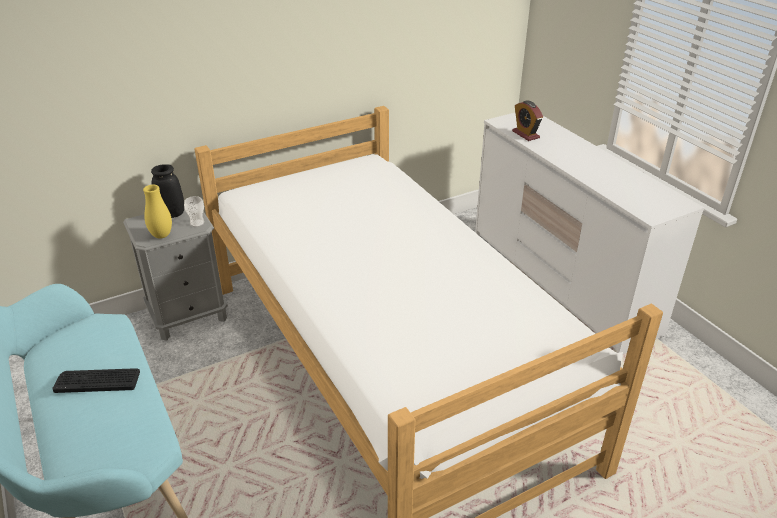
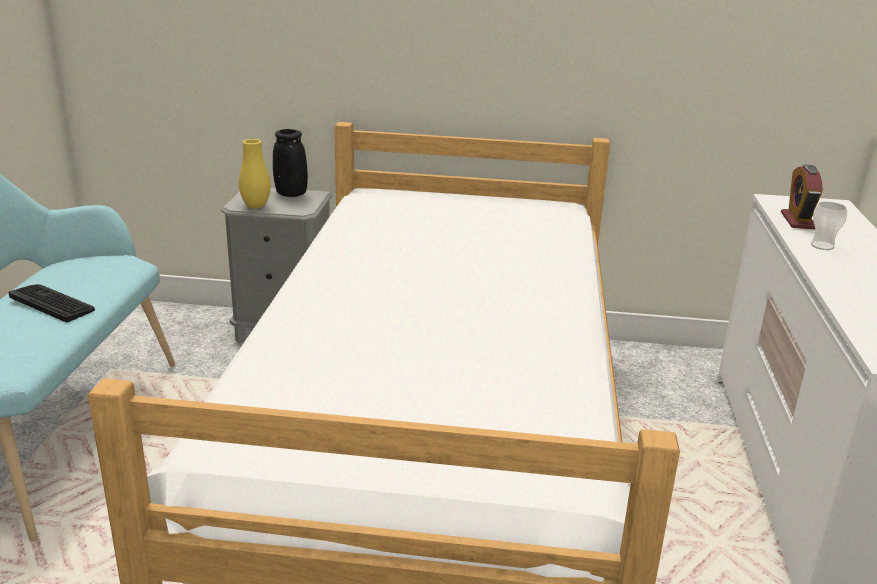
camera: 35 degrees right, 10 degrees down
(197, 223) = (302, 207): cup -> cup (822, 246)

